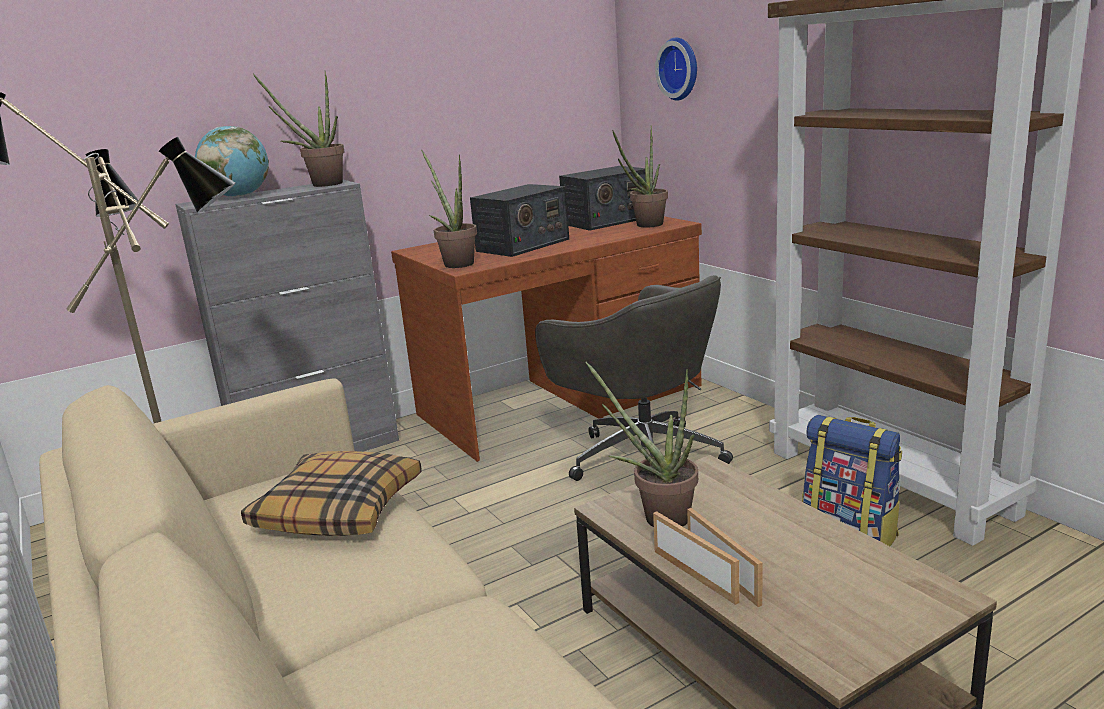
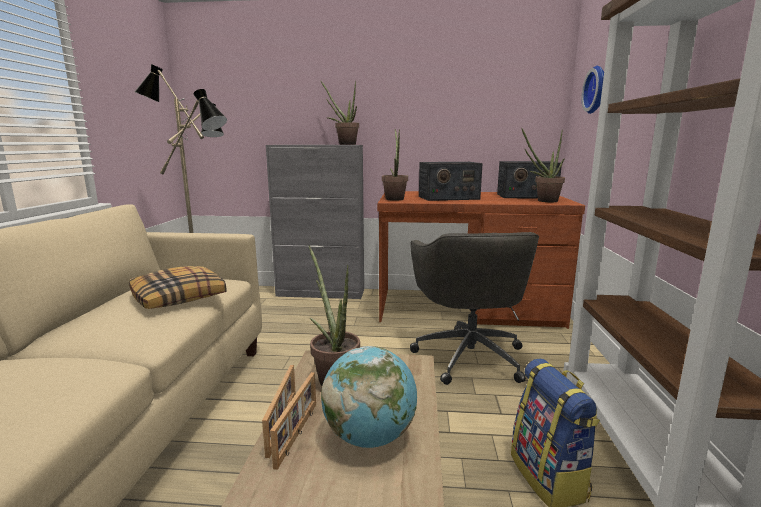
camera: 35 degrees right, 5 degrees down
(239, 197) = (300, 144): globe -> globe (369, 437)

